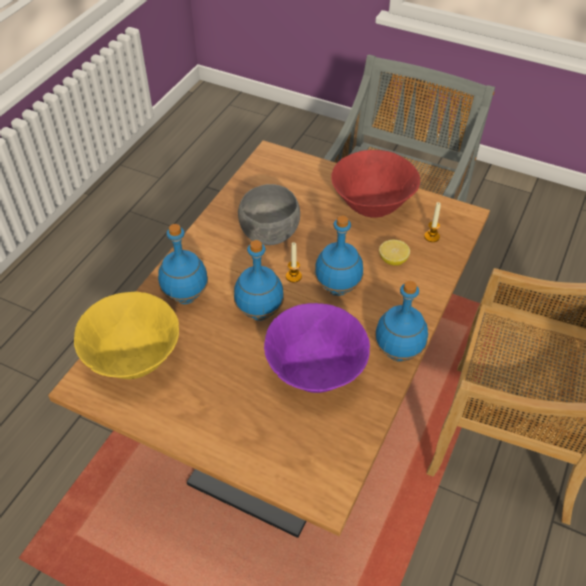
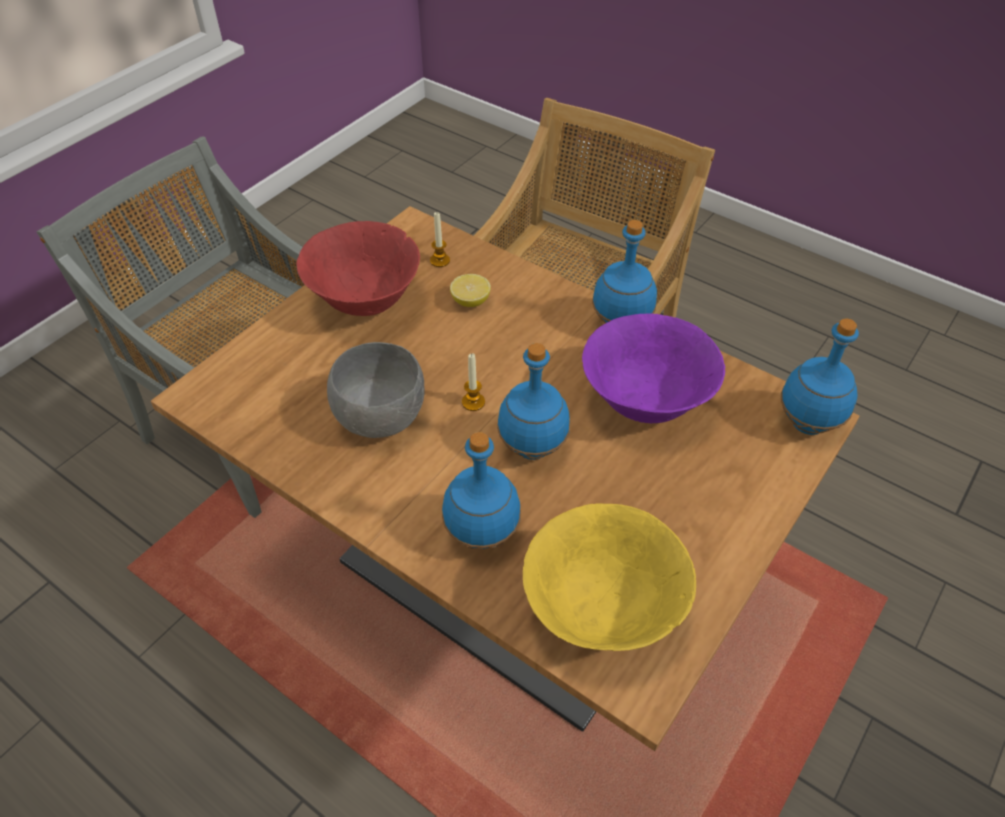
camera: 80 degrees left, 0 degrees up
(338, 287) = (505, 360): blue bottle -> blue bottle (806, 423)

